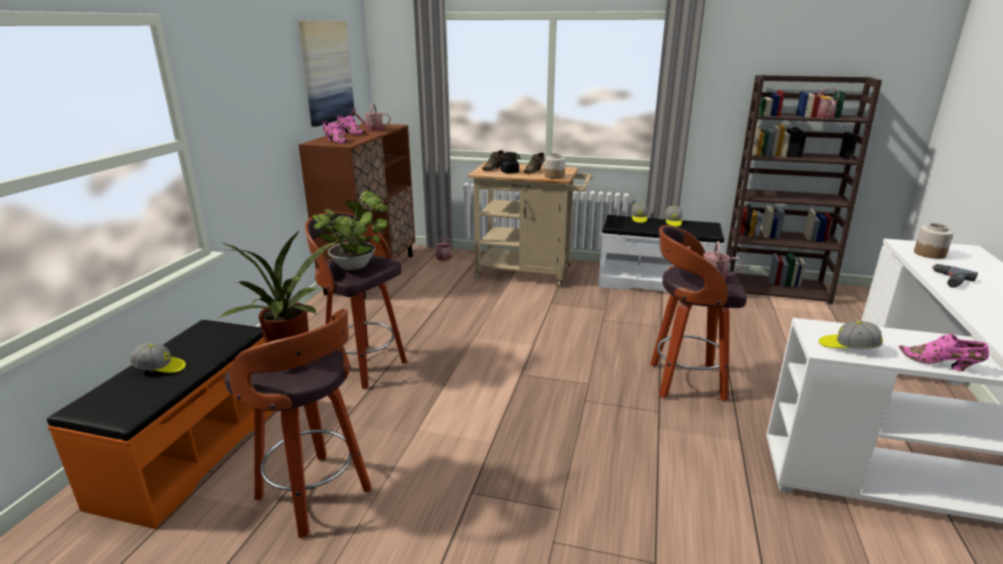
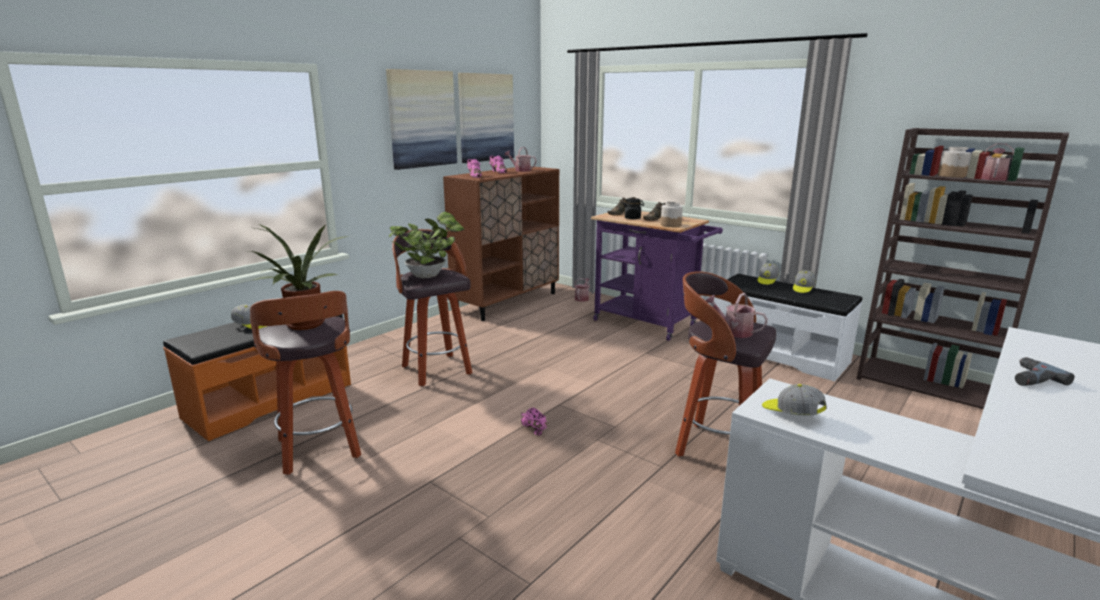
camera: 25 degrees right, 5 degrees down
(271, 78) = (422, 119): none -> picture
(529, 273) = (650, 324): beige cart -> purple cart
(929, 254) = (1050, 350): jar -> jar (952, 176)
(941, 365) = (885, 452): pink shoe -> pink shoe (533, 429)

